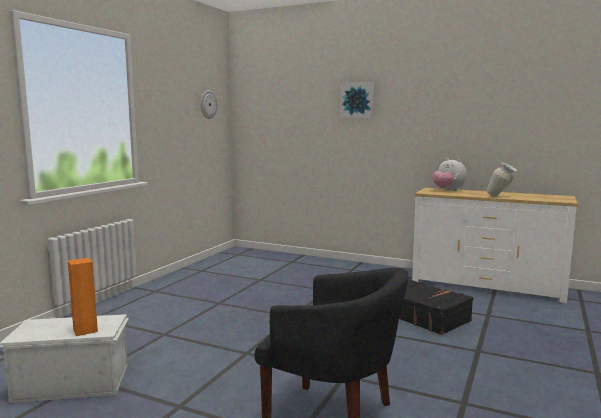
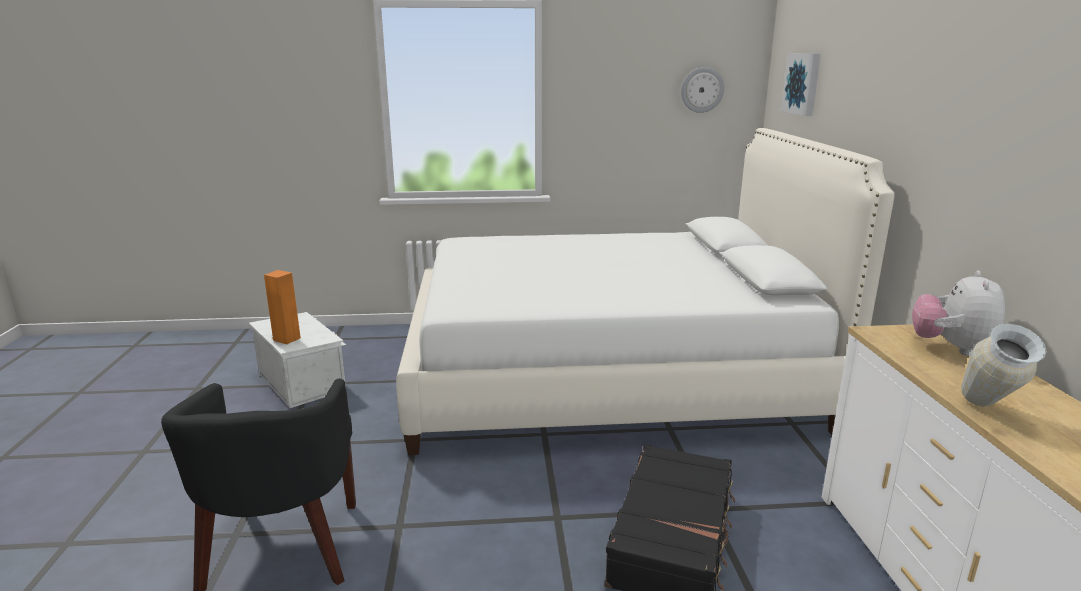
camera: 60 degrees right, 10 degrees up
(250, 287) = (607, 374): none -> white bed
(358, 100) = (894, 99): picture -> picture (803, 84)

